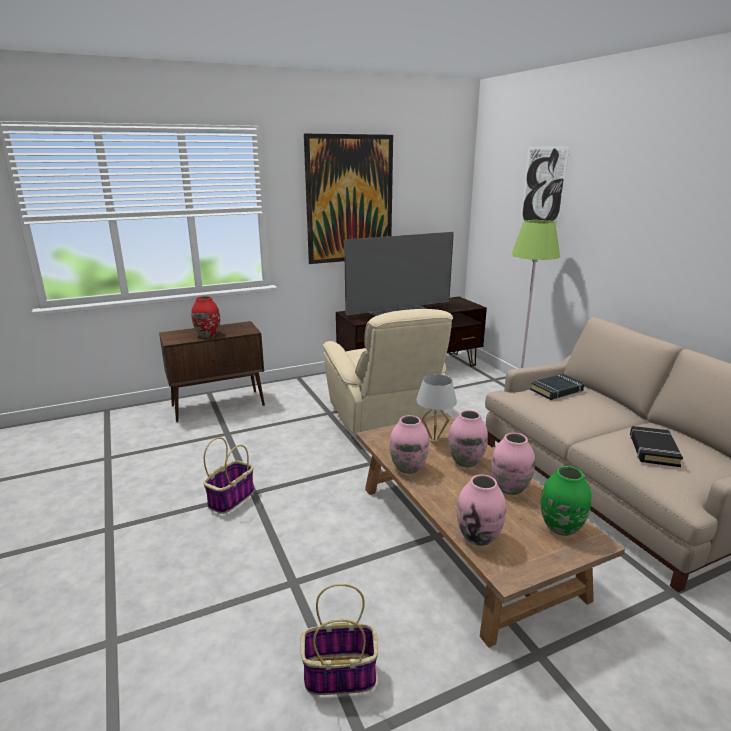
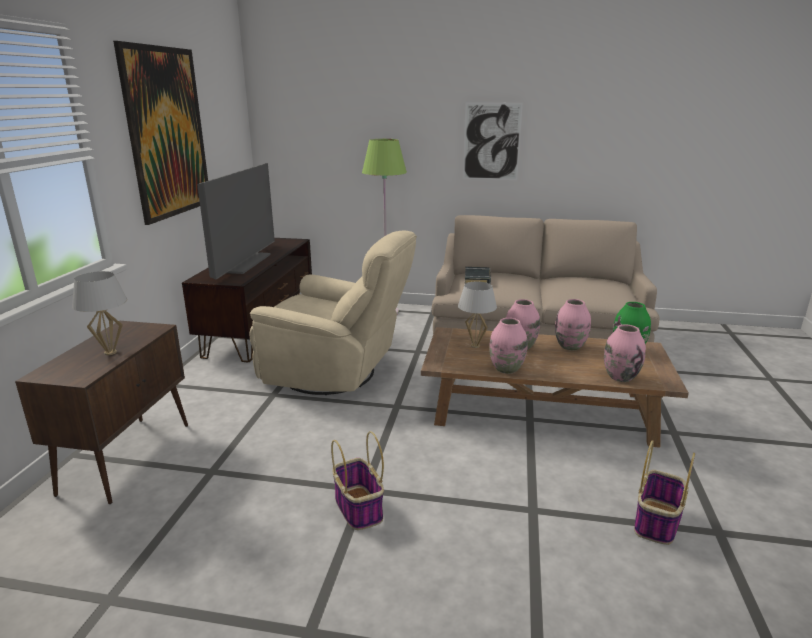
camera: 55 degrees left, 0 degrees up
(207, 335) = (110, 352): red vase -> white table lamp
(543, 186) = (358, 108): picture -> picture (491, 142)
(653, 450) = (586, 289): black book -> none

